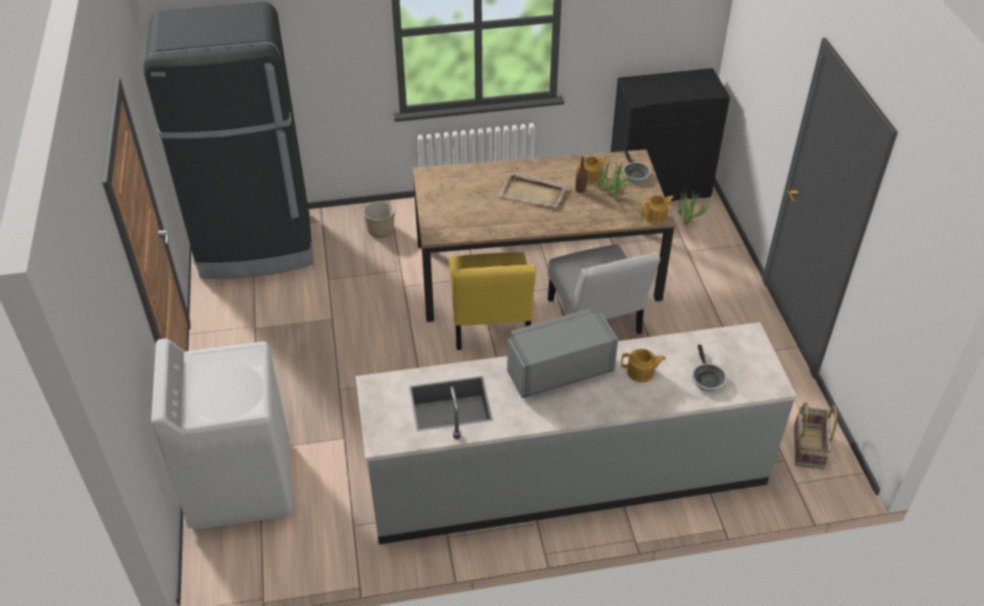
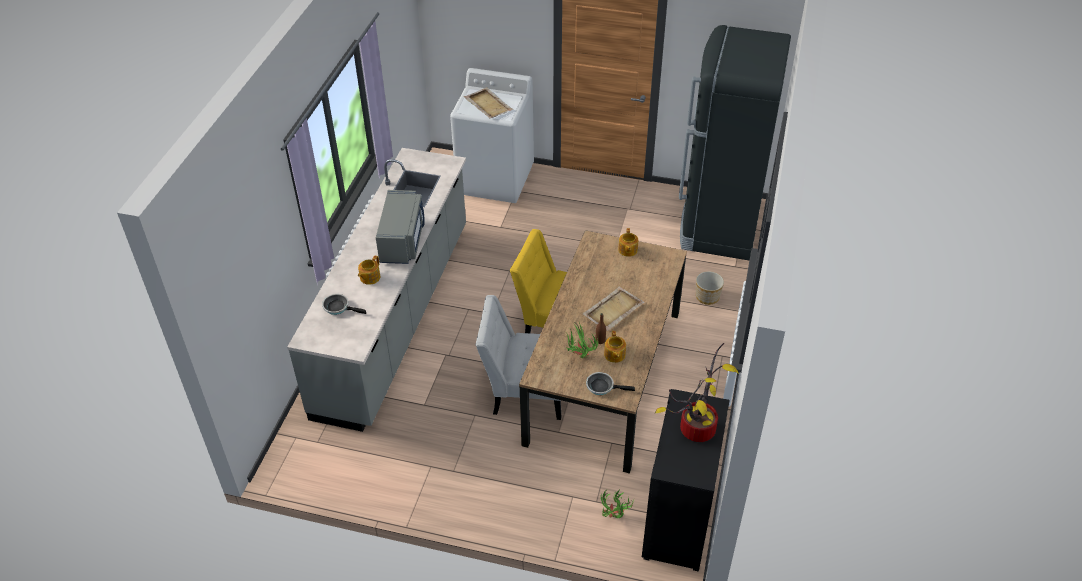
camera: 115 degrees right, 0 degrees up
(228, 384) = (488, 104): none -> beige tray
(656, 216) = (536, 375): teapot -> teapot (627, 250)
(659, 86) = (697, 426): none -> potted plant
(809, 447) = (315, 463): basket -> none

